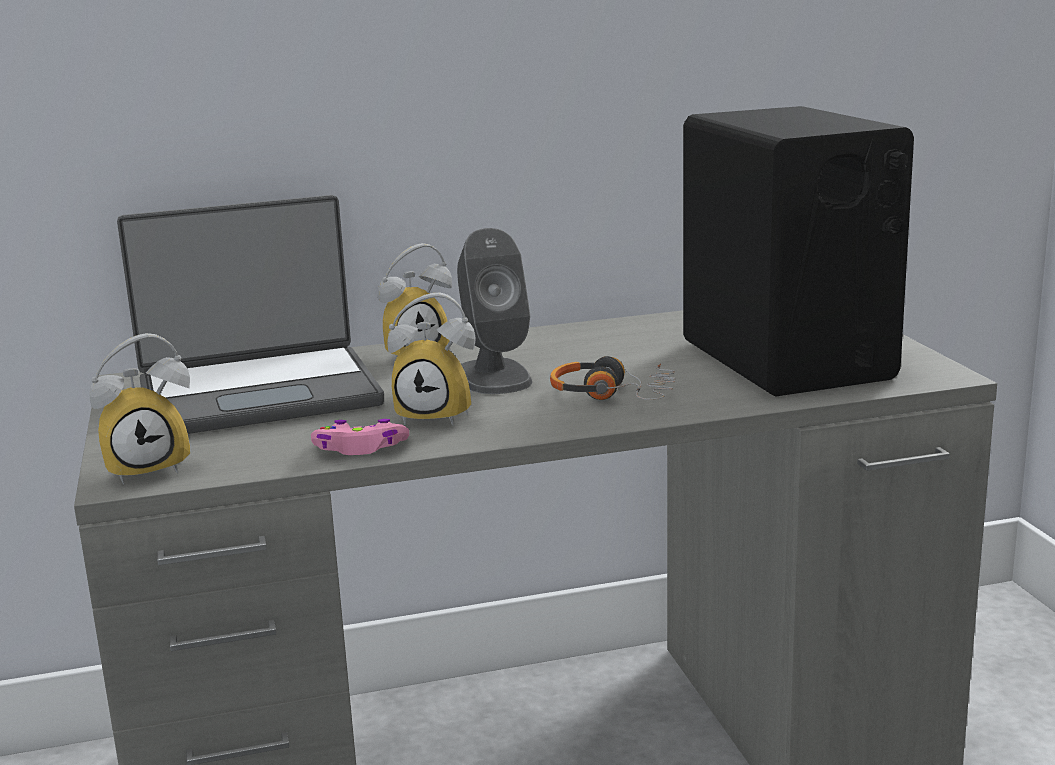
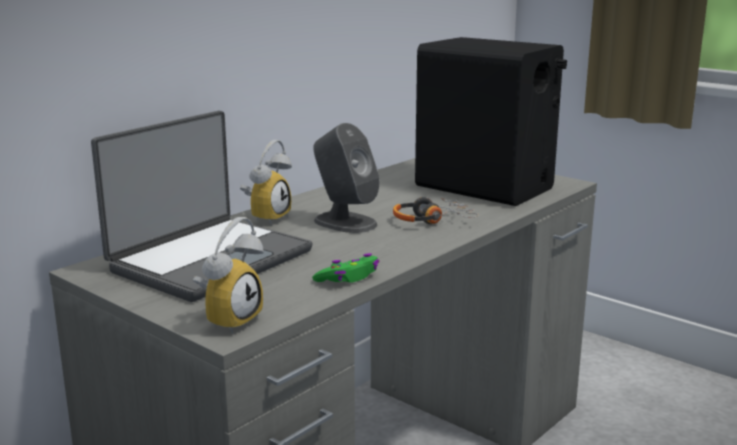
camera: 35 degrees left, 0 degrees up
(360, 449) = (349, 278): pink game controller -> green game controller
(438, 415) = (356, 249): alarm clock -> none

